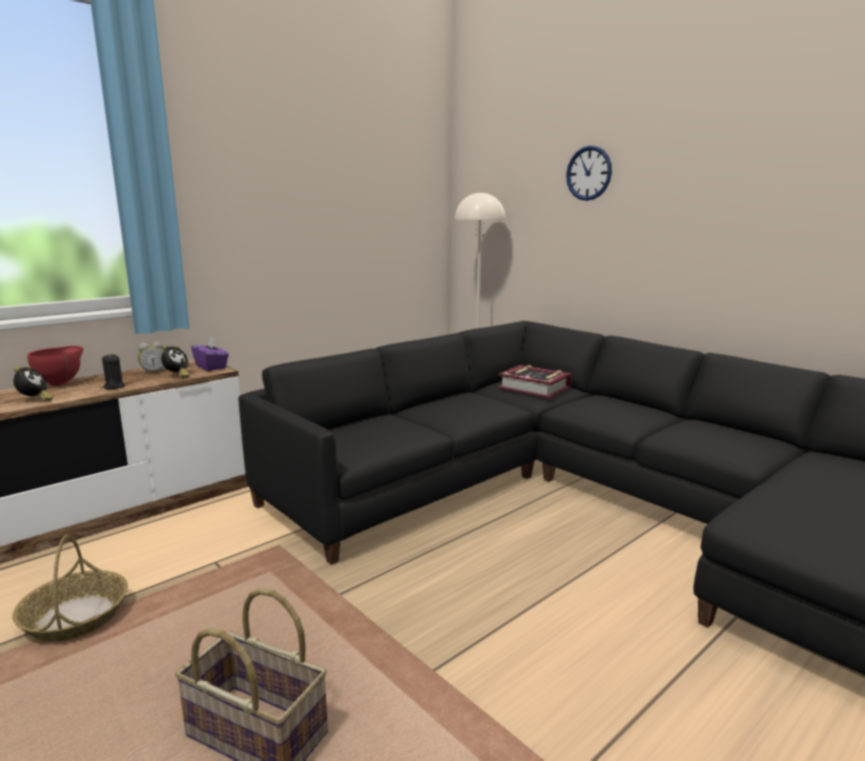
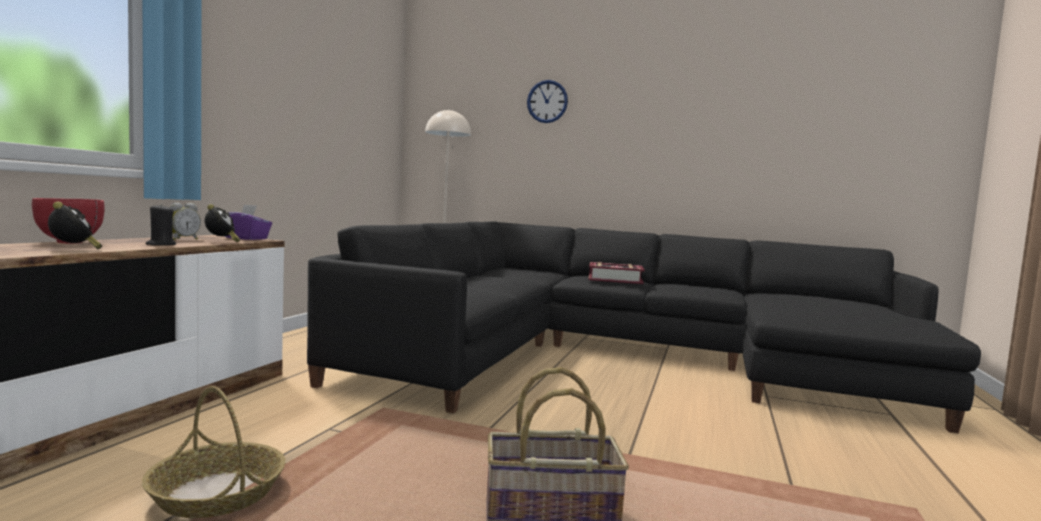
camera: 30 degrees left, 10 degrees down
(534, 388) = (529, 271): book -> book (615, 279)

